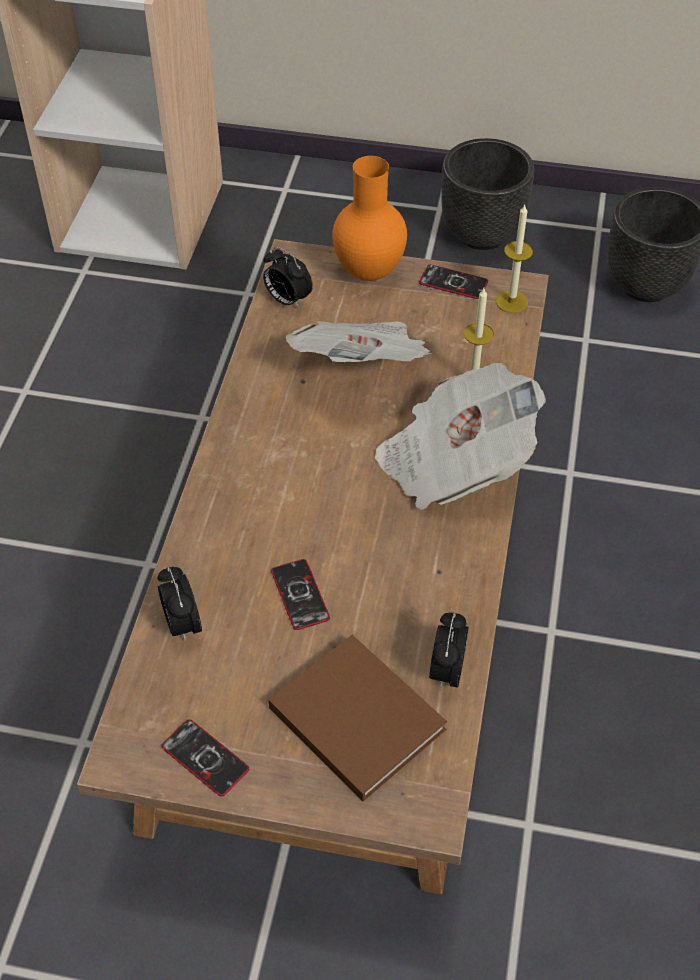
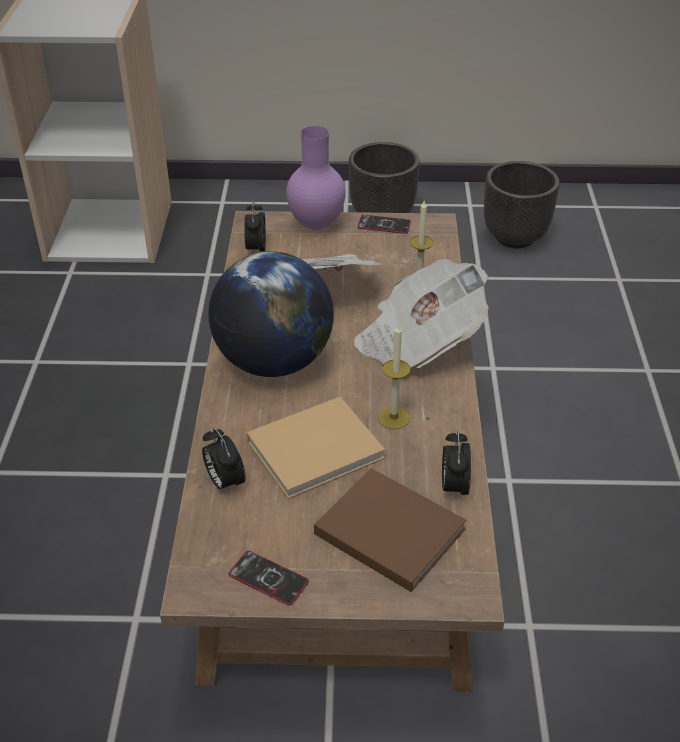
camera: 10 degrees left, 10 degrees down
(273, 467) = (274, 362): none -> globe
(287, 300) = (256, 249): alarm clock -> alarm clock turned 60 degrees clockwise
(300, 595) = (318, 448): phone -> beige book
(368, 273) = (316, 226): orange vase -> purple vase
(511, 301) = (432, 233): candle -> candle (393, 418)

